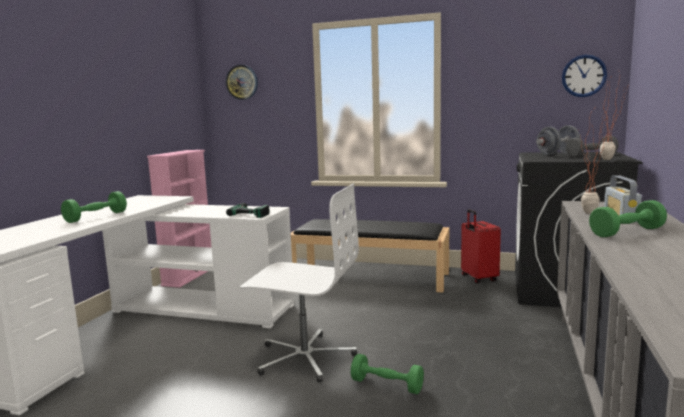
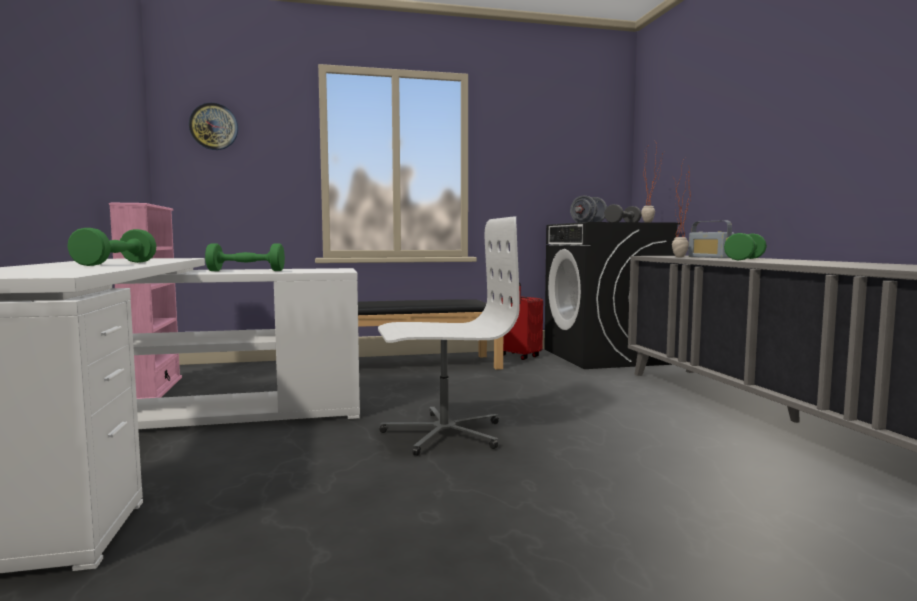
camera: 30 degrees left, 5 degrees down
(253, 212) = (323, 270): power drill -> none
(387, 385) = (565, 438): green dumbbell -> green dumbbell (246, 271)
(583, 76) = (598, 153): wall clock -> none

